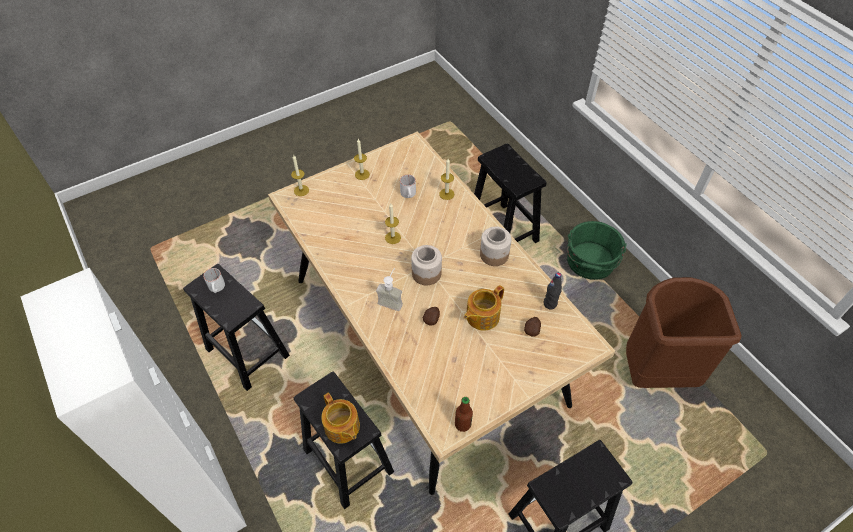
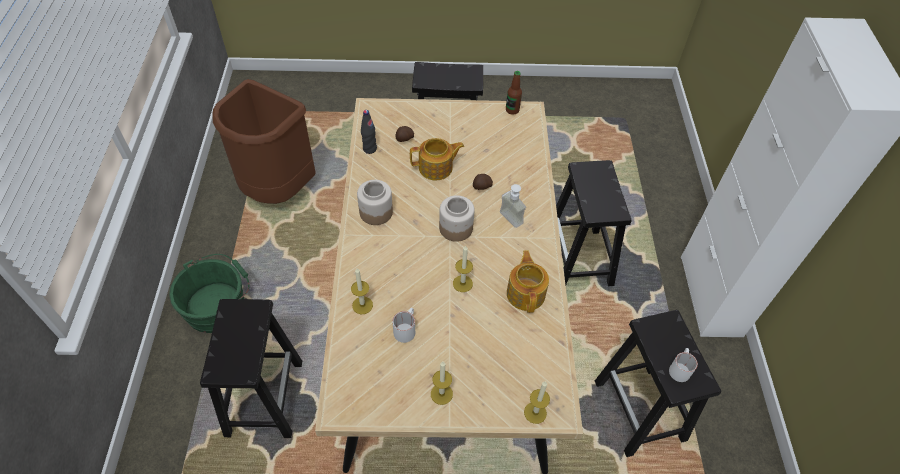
camera: 150 degrees left, 0 degrees up
(342, 427) = (598, 179): teapot -> teapot (526, 293)

